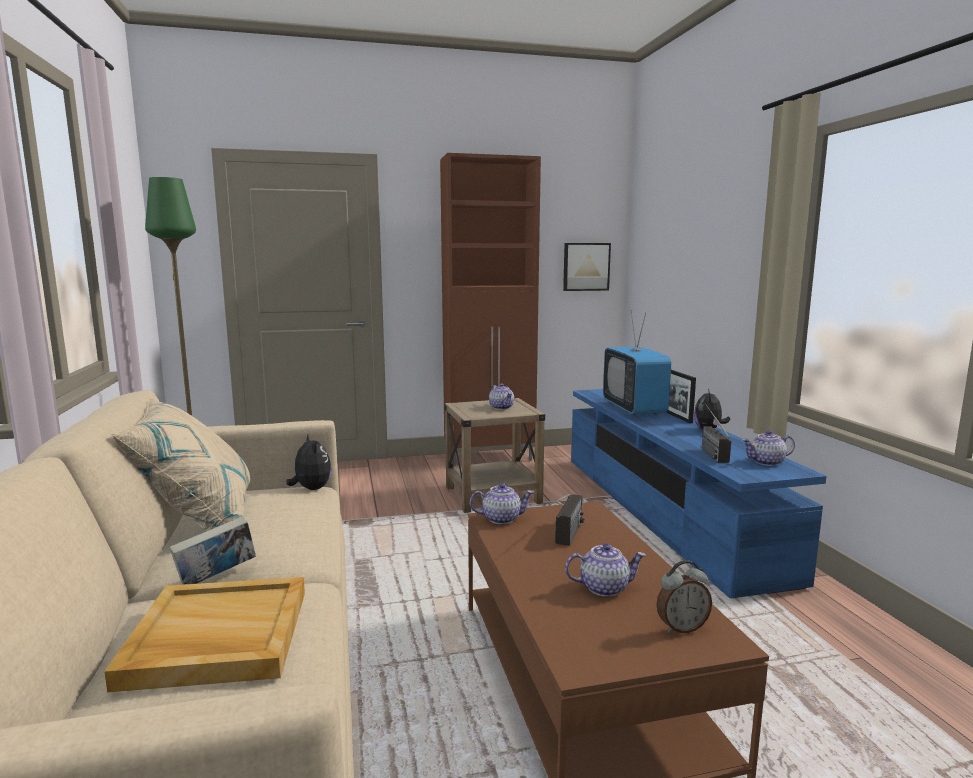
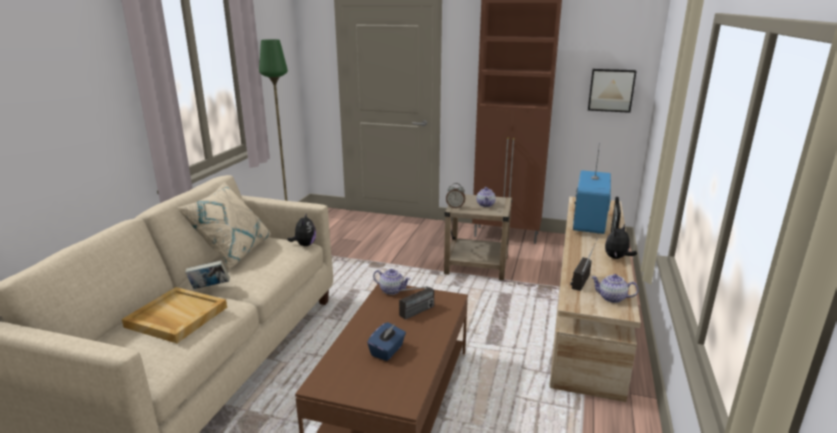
camera: 30 degrees right, 10 degrees up
(604, 587) = (387, 351): teapot -> blue tissue box
(663, 512) = (587, 311): blue tv stand -> beige tv stand
(681, 627) = (393, 387): alarm clock -> alarm clock (455, 207)

